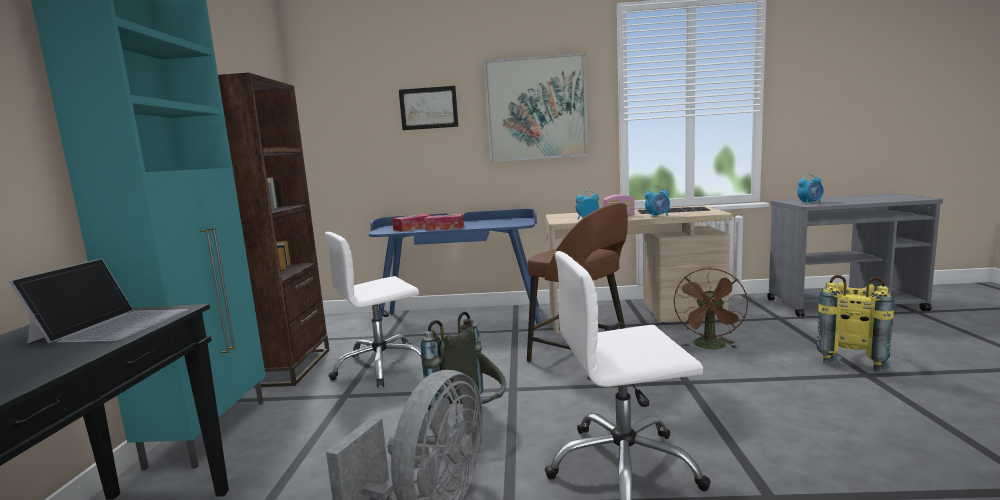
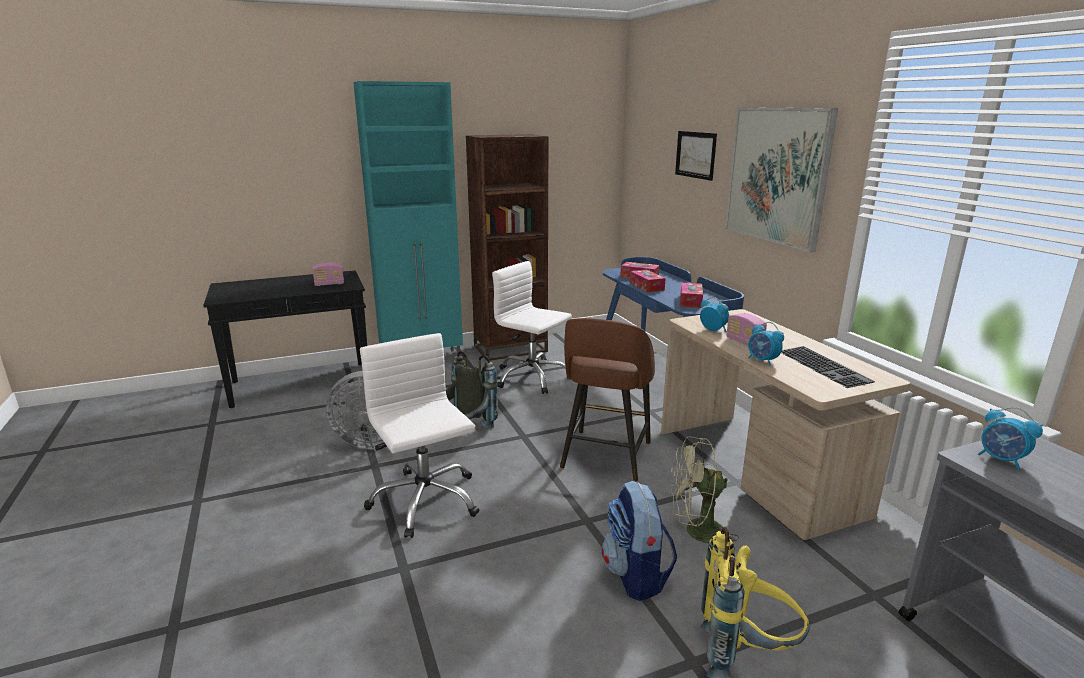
camera: 65 degrees right, 10 degrees up
(113, 325) = (329, 284): laptop -> radio
(502, 223) = (690, 301): none -> tissue box
(711, 347) = (696, 532): brown fan -> green fan
(768, 376) = (636, 575): none -> backpack

